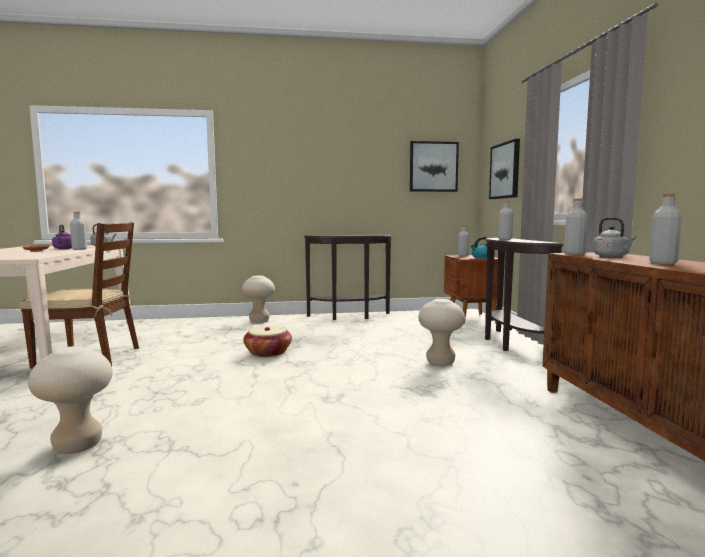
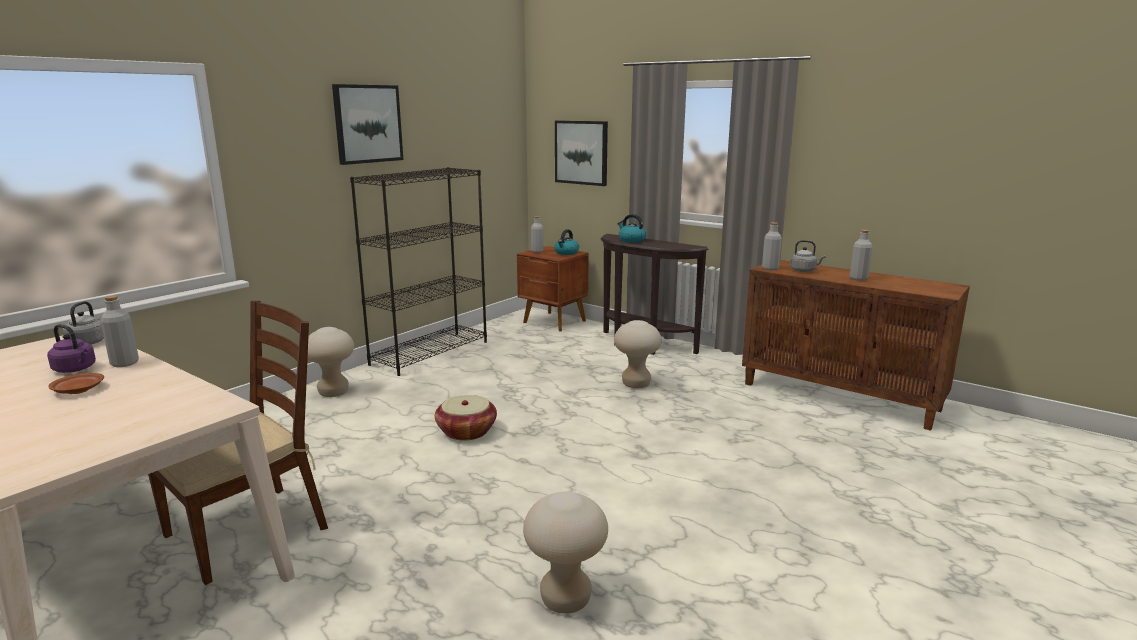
camera: 45 degrees left, 10 degrees up
(350, 316) = (430, 353): brown console table -> black bookcase
(433, 167) = (486, 141): picture -> picture (367, 124)
(505, 239) = (631, 240): grey bottle -> kettle

